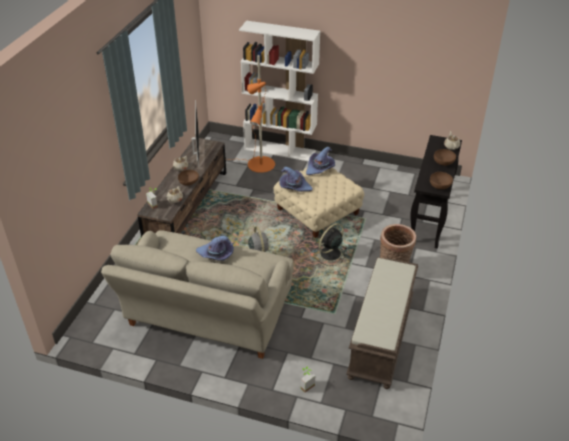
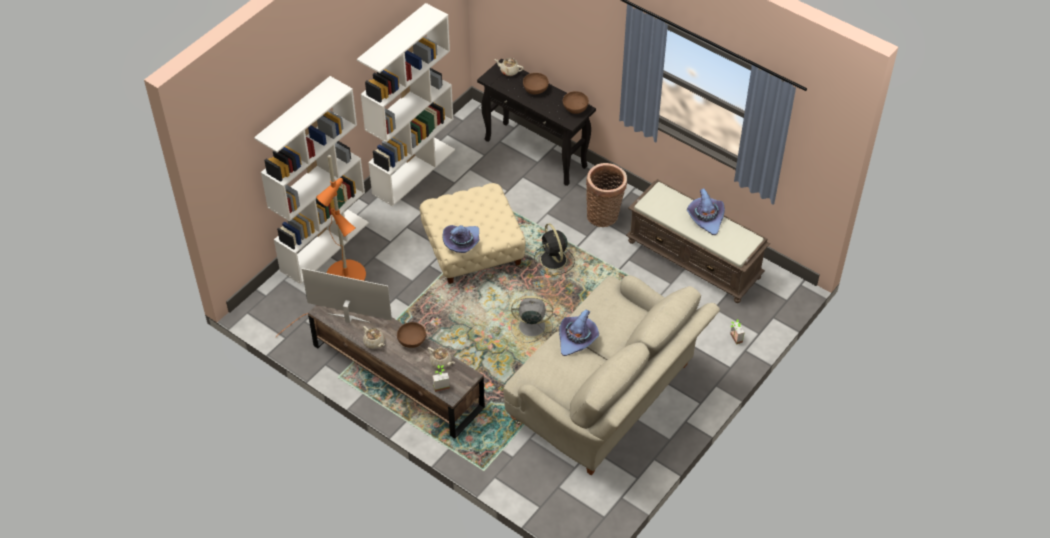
camera: 70 degrees left, 10 degrees up
(320, 168) = (437, 207): purple hat -> purple hat (706, 217)
(369, 168) = (413, 171): none -> white bookcase

